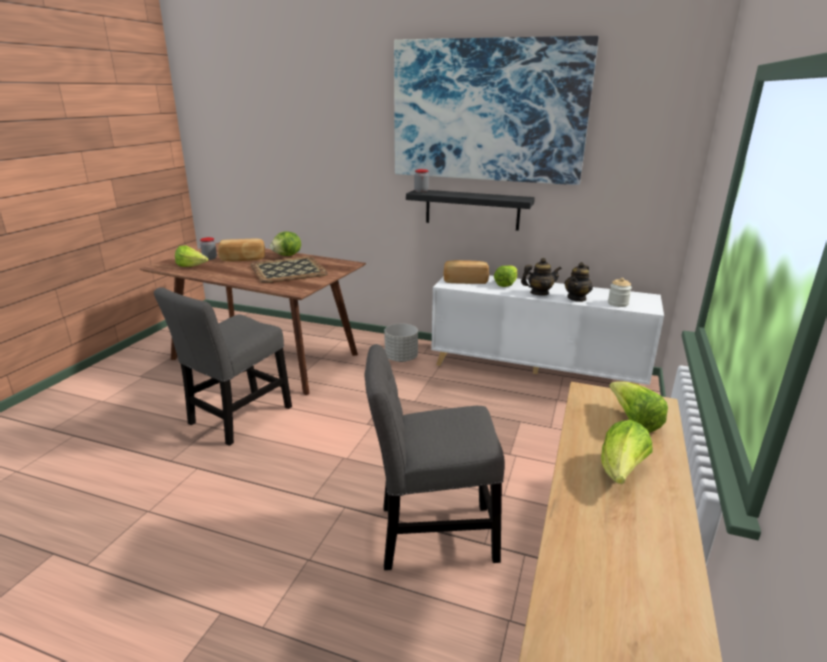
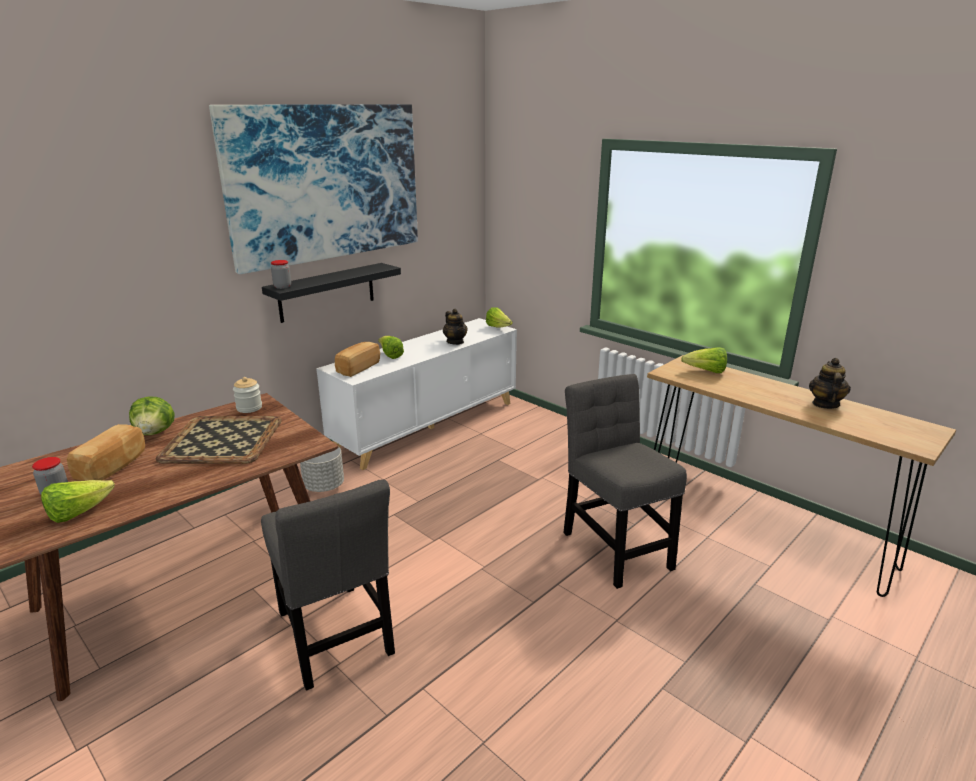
camera: 65 degrees left, 0 degrees up
(430, 534) = (614, 546): grey chair -> grey chair turned 135 degrees clockwise
(539, 293) = (428, 350): teapot -> teapot (825, 404)
(618, 303) = (481, 334): jar -> jar (249, 408)
(621, 471) = (757, 389): lettuce -> lettuce (498, 327)

